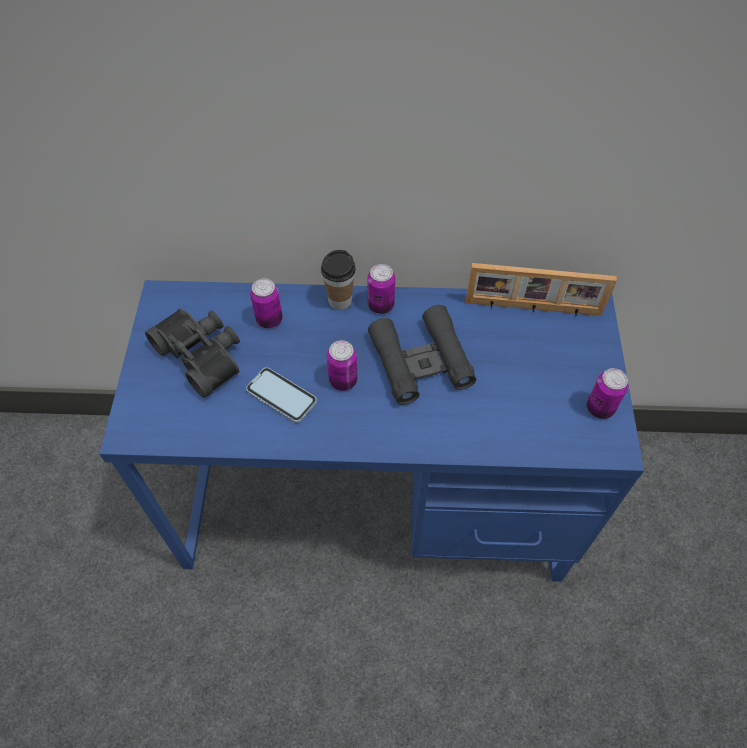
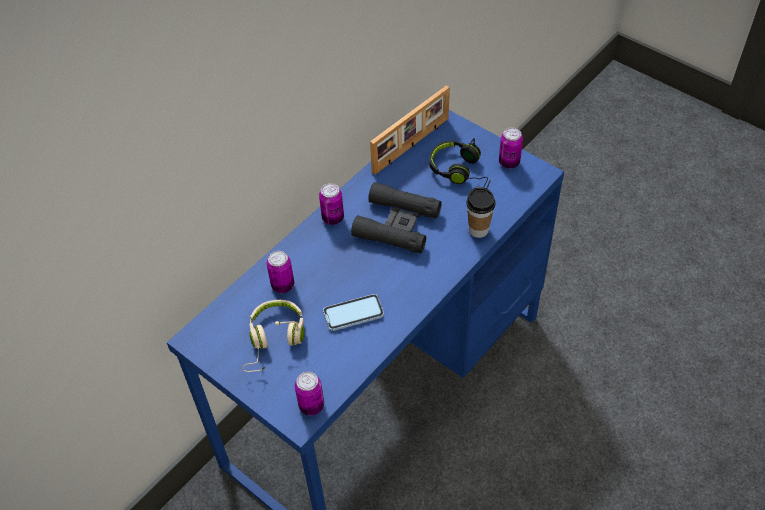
camera: 50 degrees left, 5 degrees down
(203, 354) = (274, 340): black binoculars -> beige headphones
(340, 300) = (306, 237): cup -> cup (478, 230)
(343, 381) = (373, 273): can -> can (311, 405)
(542, 372) = (461, 172): none -> black headphones

